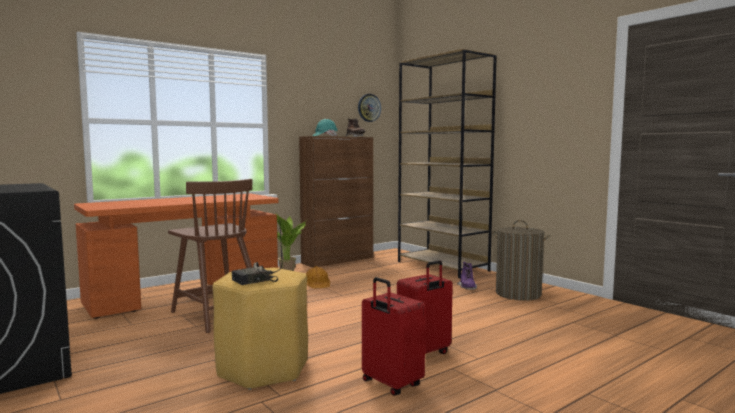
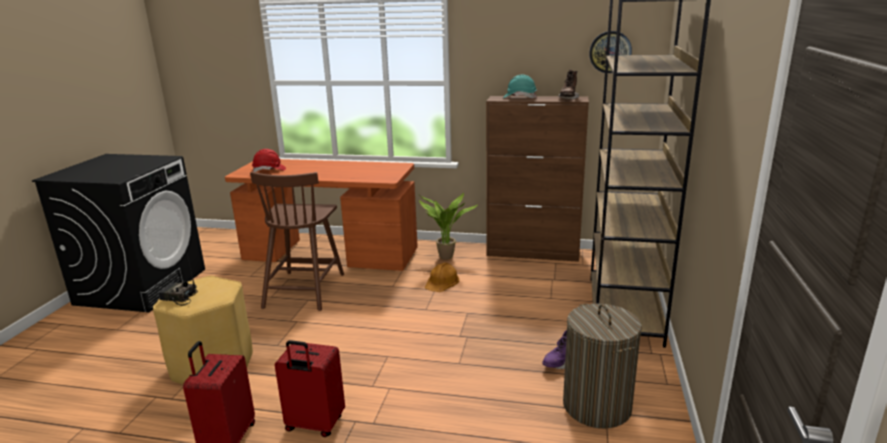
camera: 50 degrees right, 15 degrees up
(126, 204) = (269, 170): none -> red hard hat

